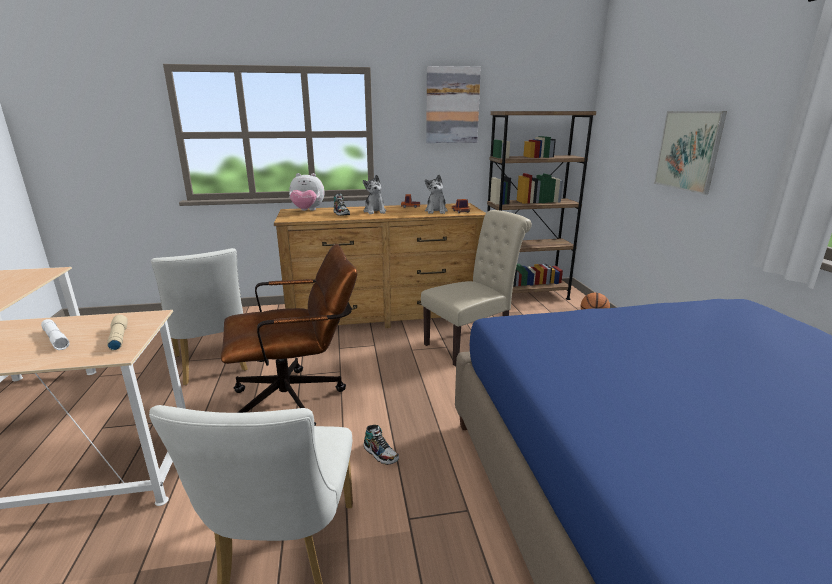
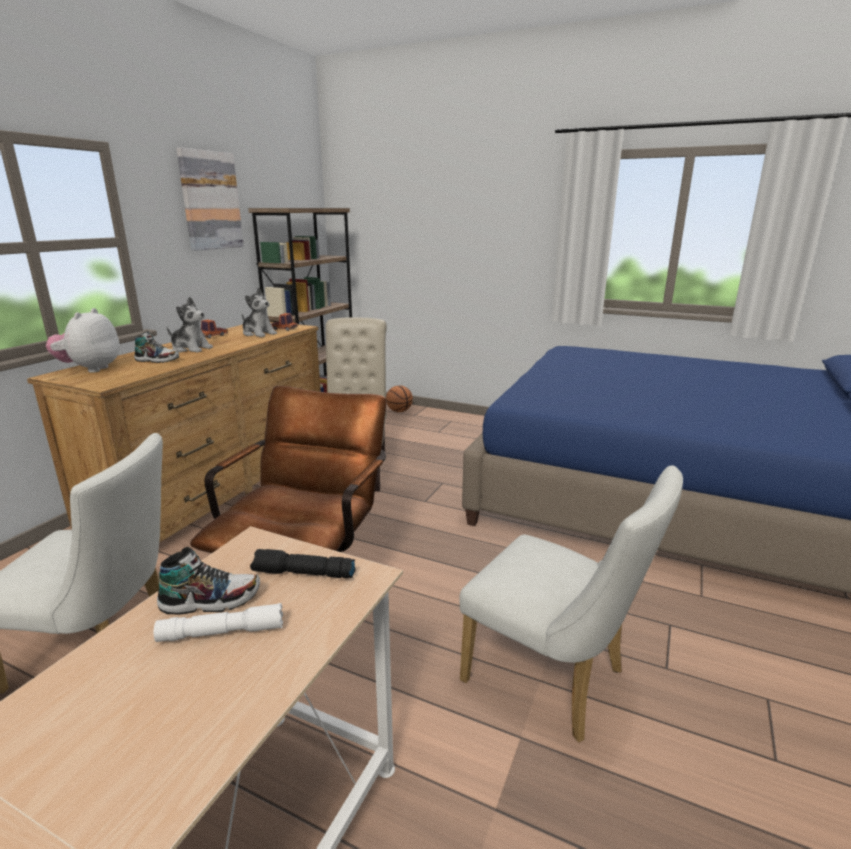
camera: 55 degrees left, 0 degrees up
(118, 338) = (303, 574): beige flashlight -> black flashlight
(307, 211) = (90, 369): plush toy -> plush toy turned 150 degrees clockwise
(381, 454) = (462, 578): shoe -> shoe (211, 600)
(688, 150) = (461, 242): picture -> none

